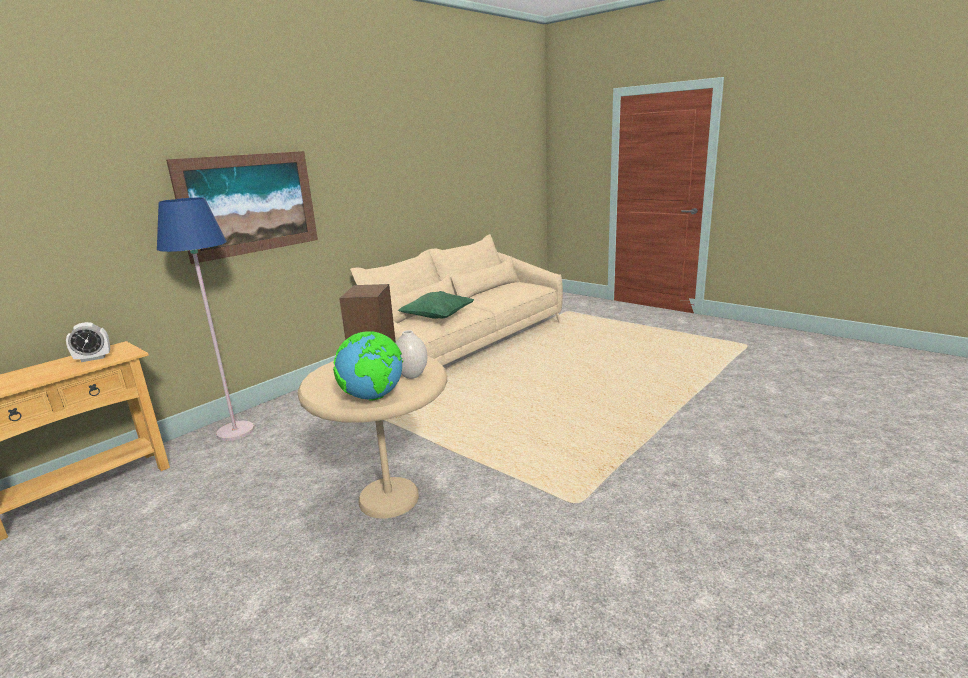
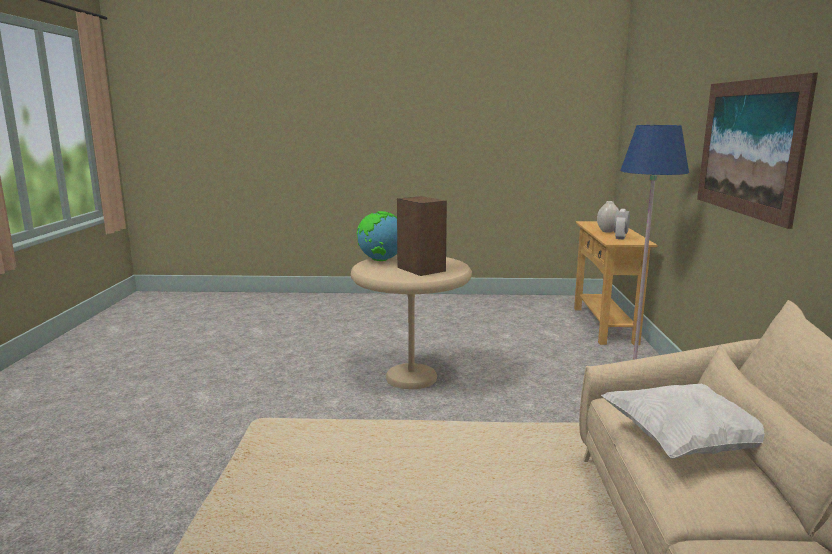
camera: 140 degrees right, 5 degrees down
(412, 376) = (383, 271): white vase -> white vase (607, 231)
(437, 317) = (685, 444): green pillow -> white pillow

